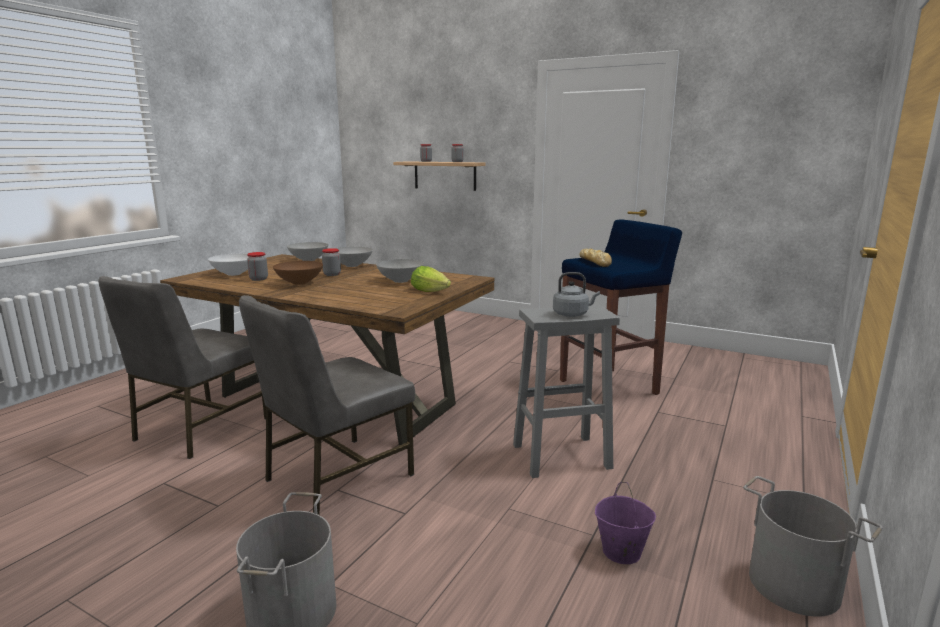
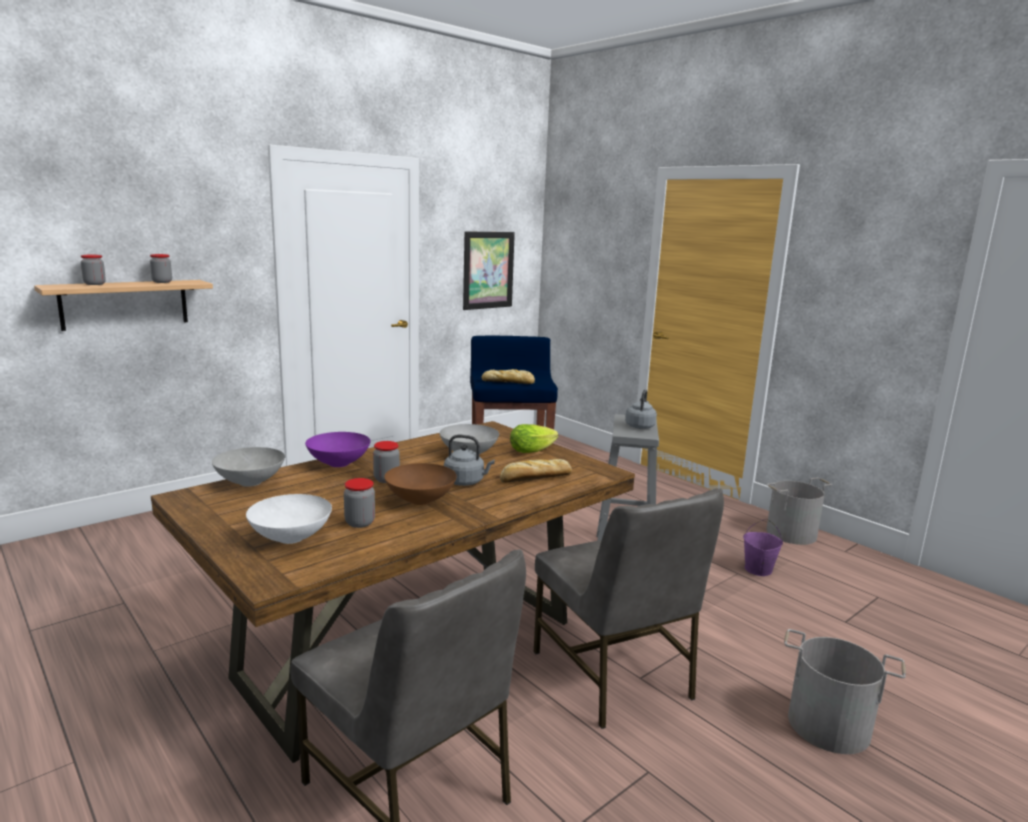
camera: 70 degrees left, 0 degrees up
(340, 286) = (466, 482): none -> grey kettle
(351, 265) = (338, 464): grey bowl -> purple bowl
(363, 297) = (534, 478): none -> bread
(766, 166) = (488, 270): none -> picture

